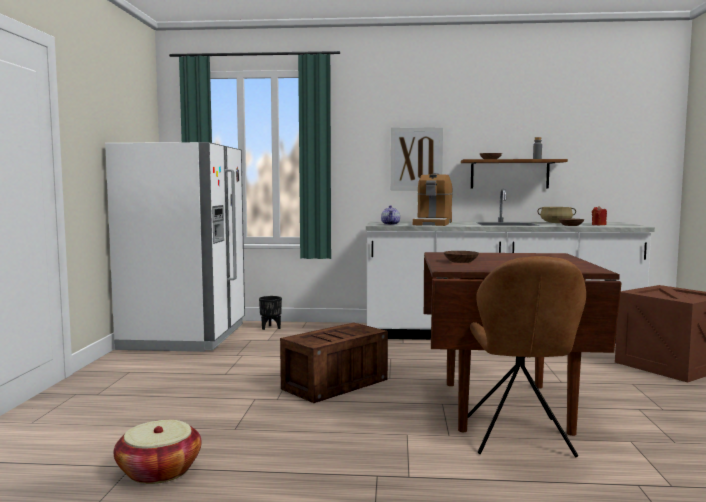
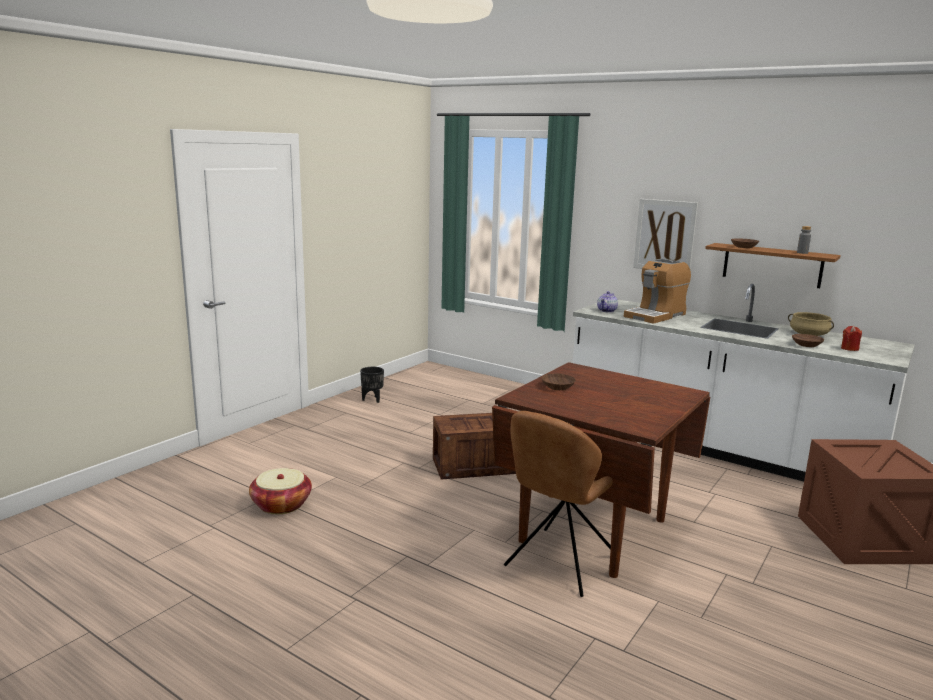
camera: 30 degrees right, 10 degrees up
(185, 336) = (422, 384): white fridge -> none
(271, 328) = (502, 389): black planter -> black planter (372, 399)

